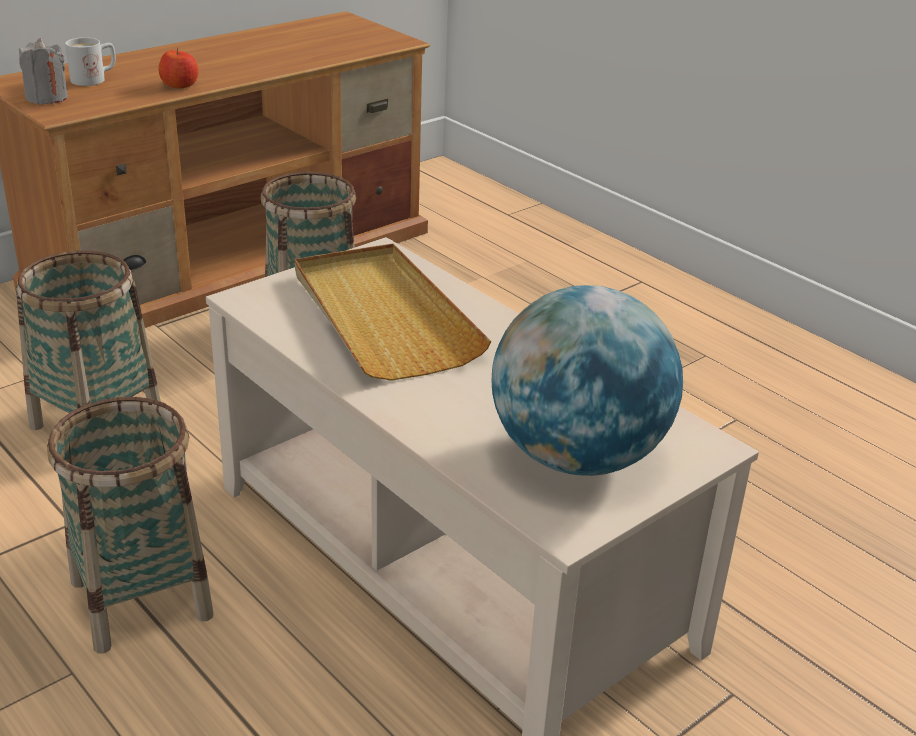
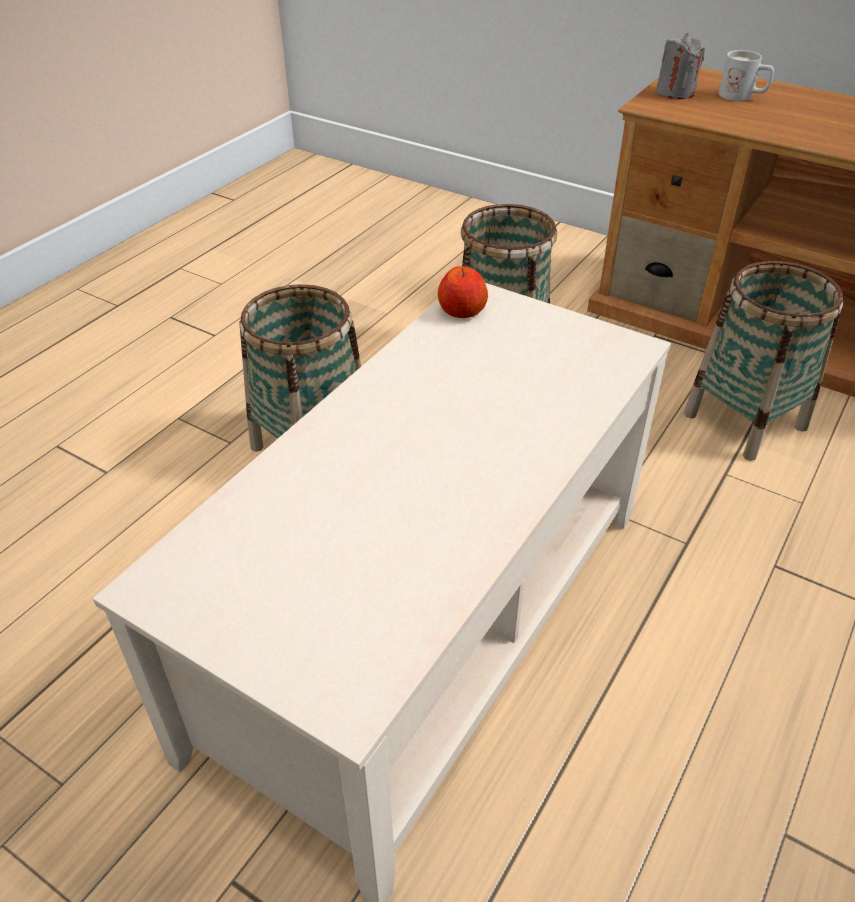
camera: 75 degrees right, 10 degrees up
(180, 85) = (784, 130): apple -> apple (462, 311)
(382, 316) = (495, 378): beige tray -> none
(577, 456) = (286, 574): globe -> none

